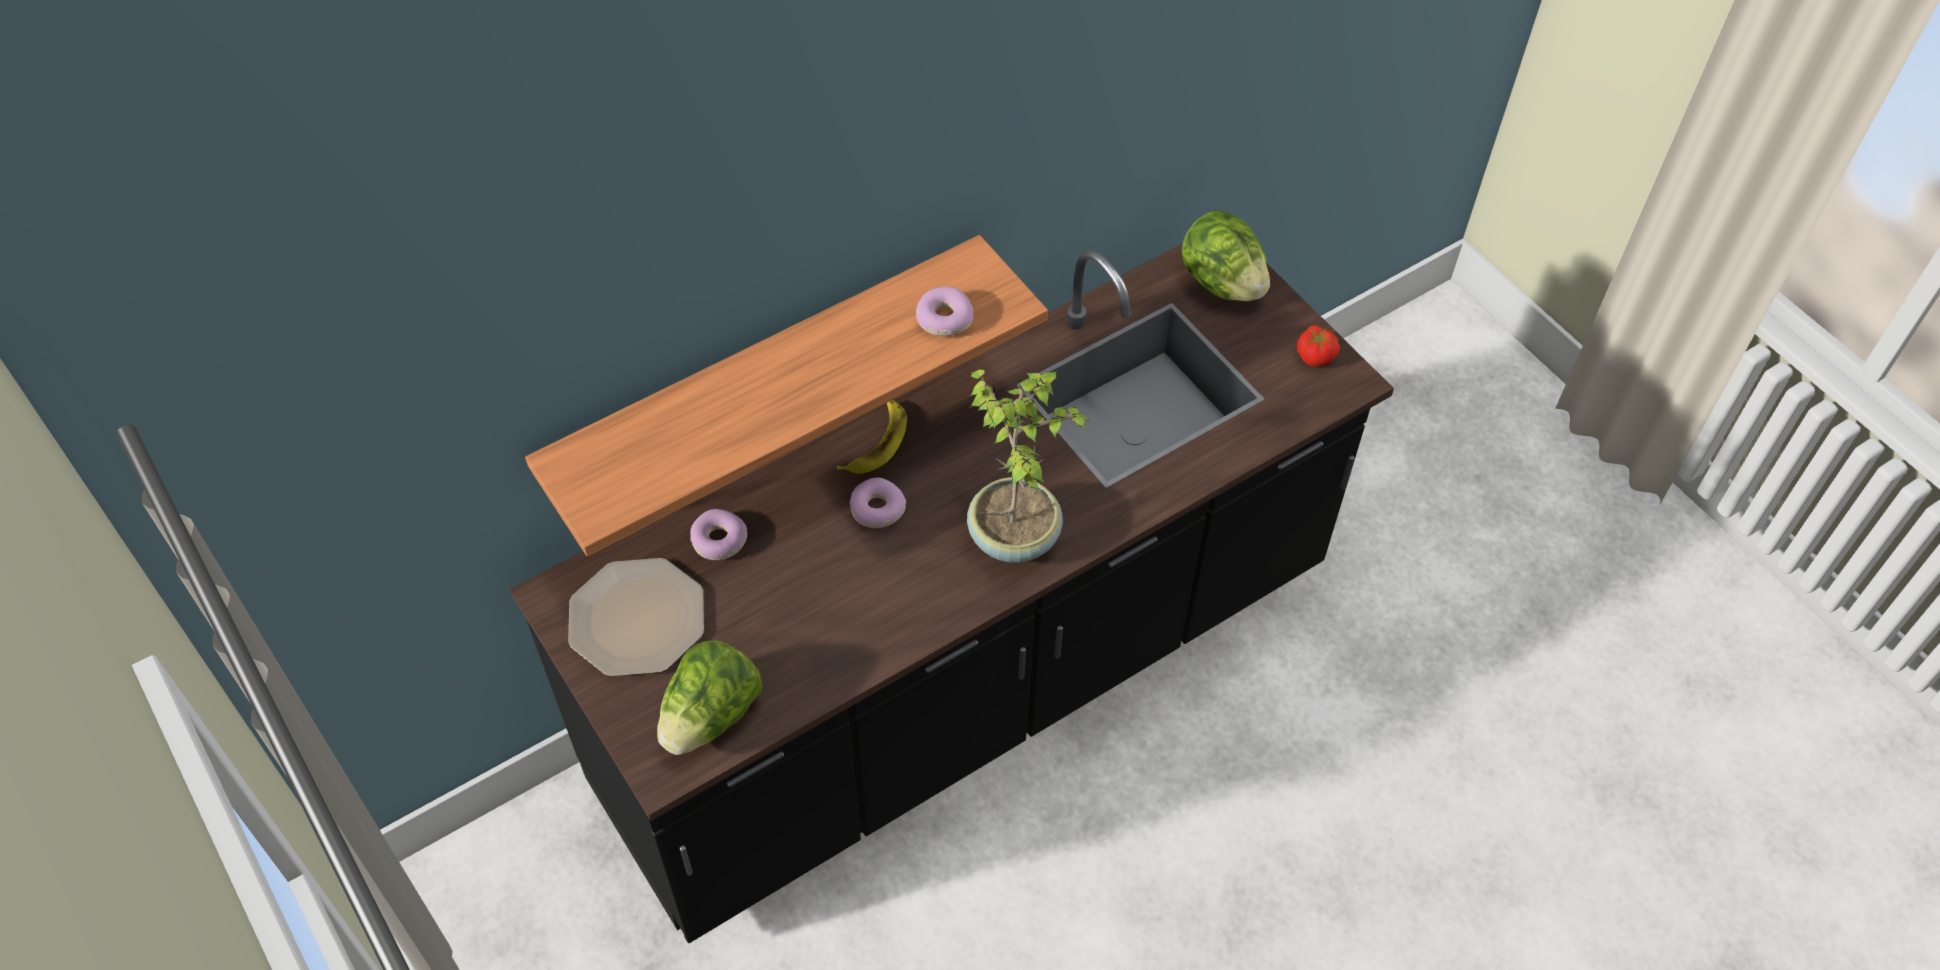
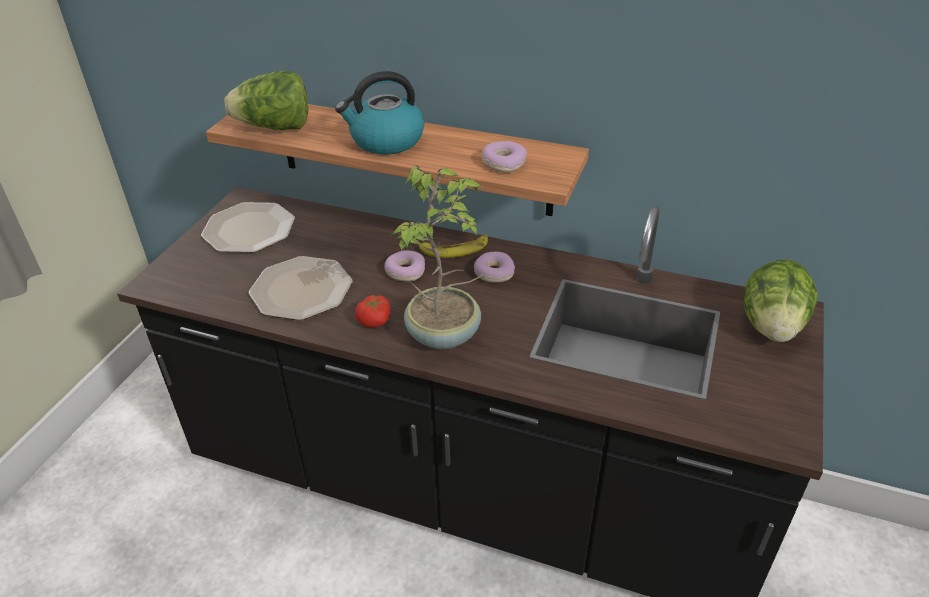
camera: 55 degrees right, 15 degrees down
(711, 717) = (201, 283): lettuce -> lettuce (275, 128)
(719, 541) = (326, 230): donut -> donut (493, 273)
(794, 388) = (386, 141): none -> kettle
(819, 623) = (300, 290): none -> plate
(1316, 355) = (784, 407): tomato -> tomato (375, 321)

